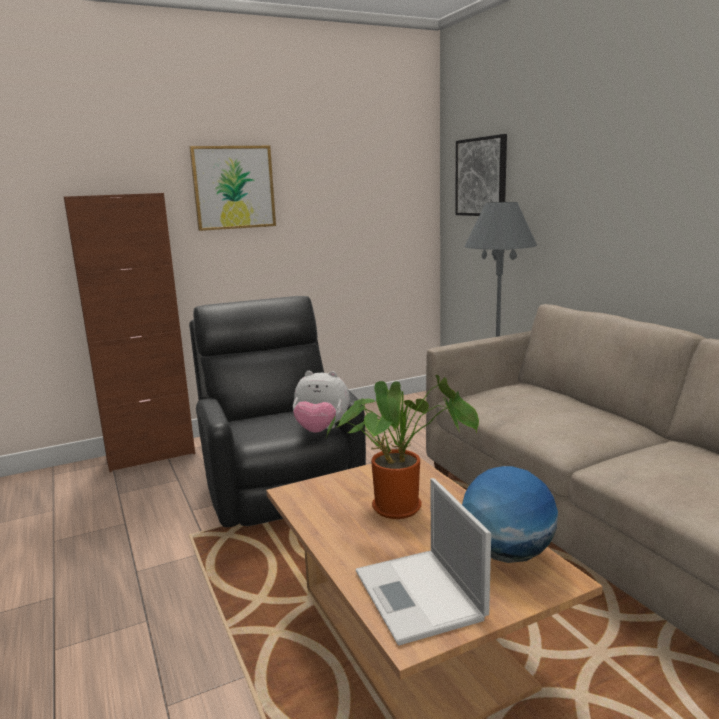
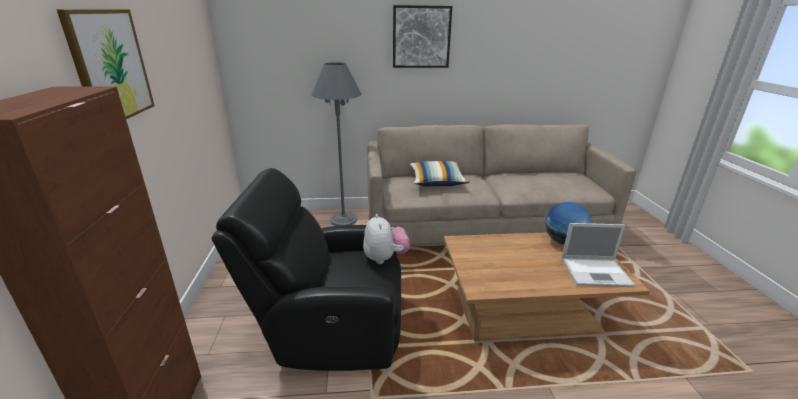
camera: 70 degrees left, 10 degrees up
(321, 430) = (385, 258): plush toy -> plush toy turned 45 degrees counterclockwise
(402, 507) = (511, 256): potted plant -> none
(481, 177) = (276, 41): picture -> picture (421, 37)
(547, 404) = (437, 181): none -> pillow

